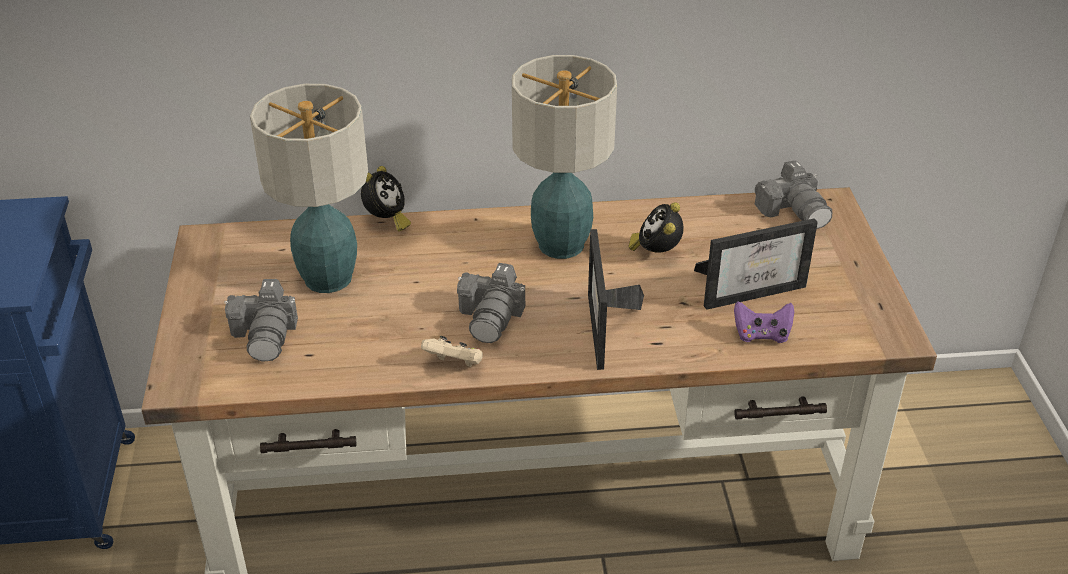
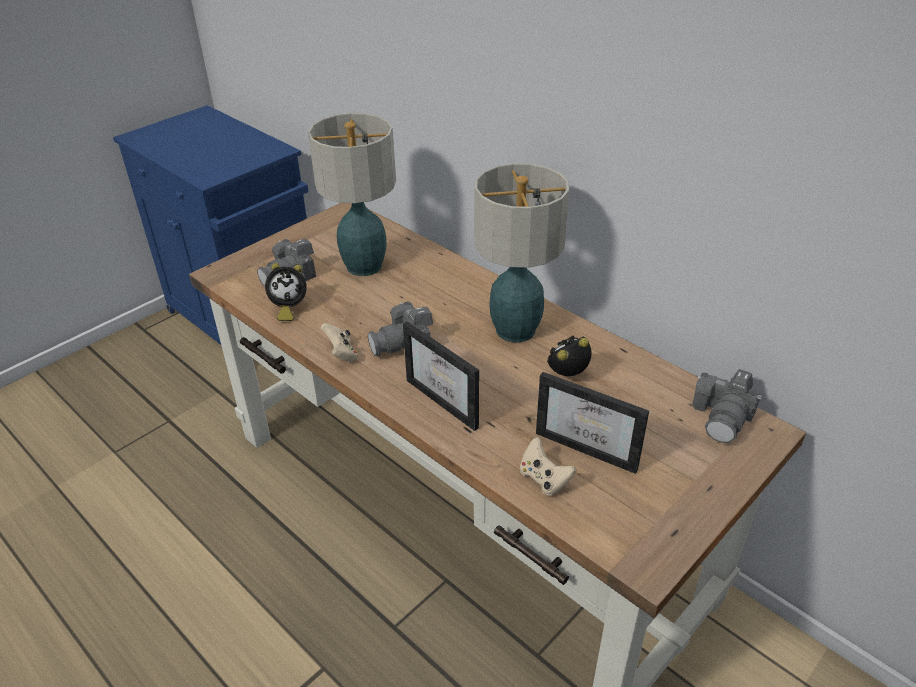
camera: 50 degrees right, 0 degrees up
(386, 221) = (443, 255): alarm clock -> alarm clock (288, 309)
(607, 332) = (450, 400): picture frame -> picture frame turned 90 degrees counterclockwise
(761, 335) = (544, 479): purple game controller -> beige game controller

